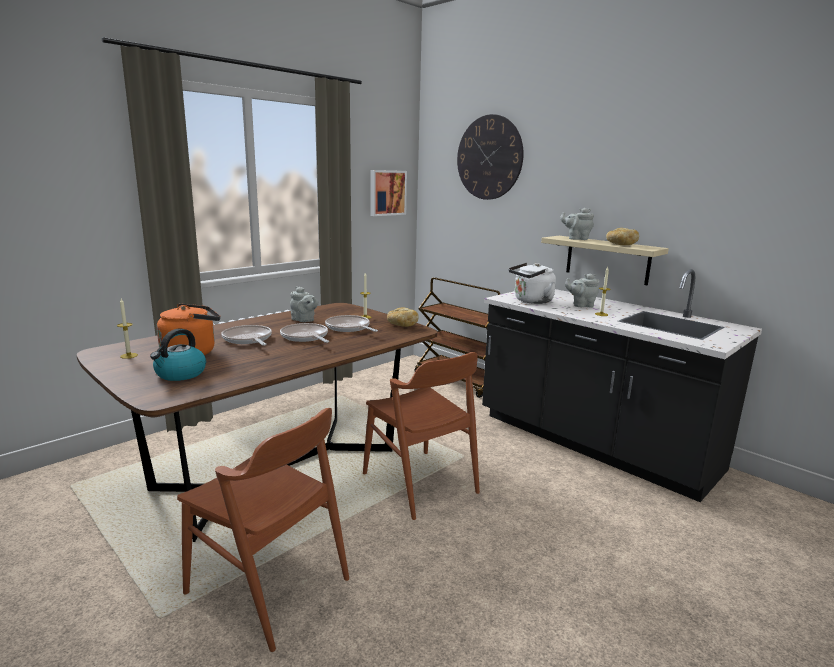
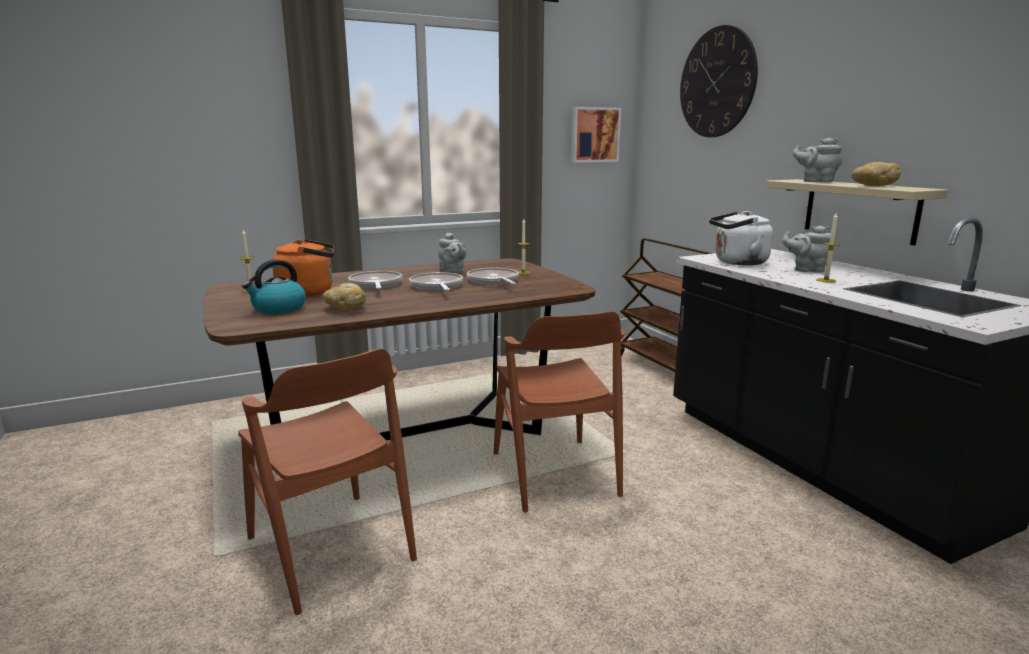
camera: 20 degrees right, 0 degrees up
(401, 325) = (557, 282): bread -> bread (345, 308)

